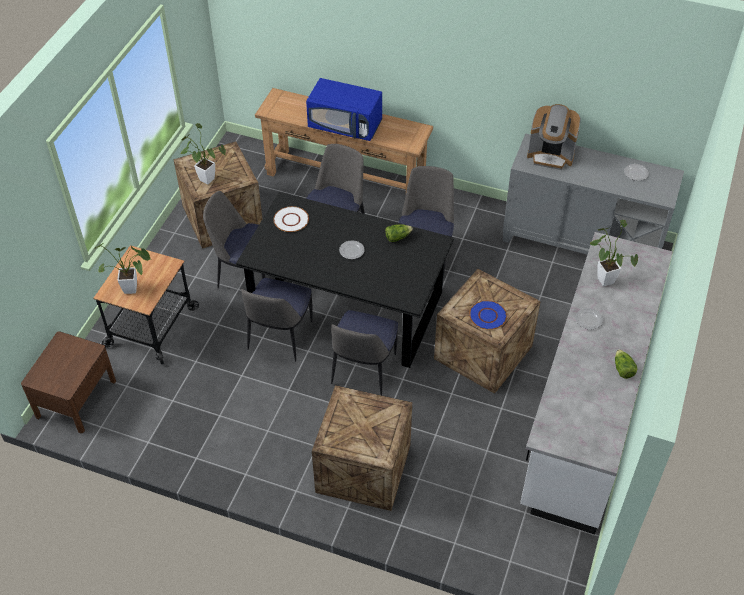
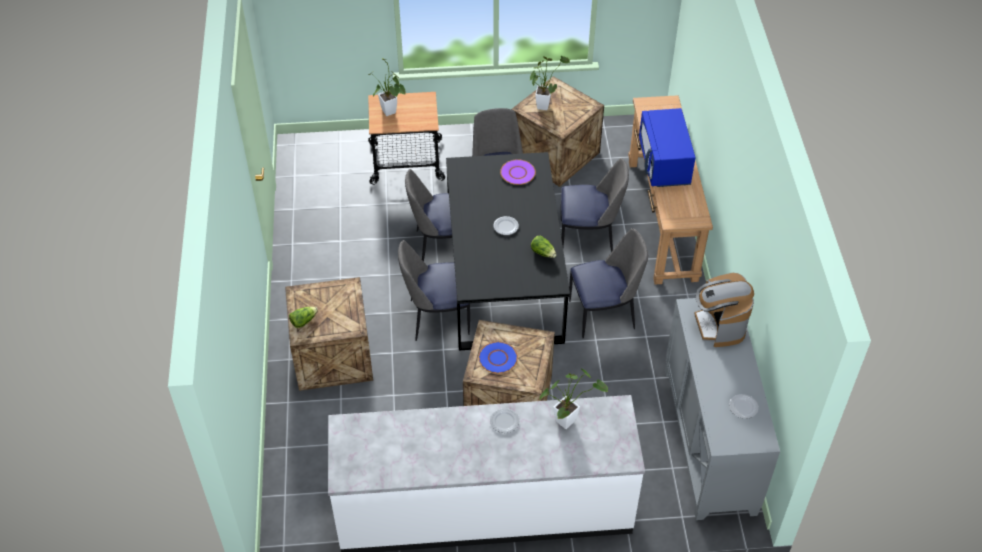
camera: 65 degrees right, 0 degrees up
(76, 398) = (313, 150): brown nightstand -> none
(291, 220) = (517, 173): white plate -> purple plate
(622, 369) = (455, 466): lettuce -> lettuce (303, 321)

